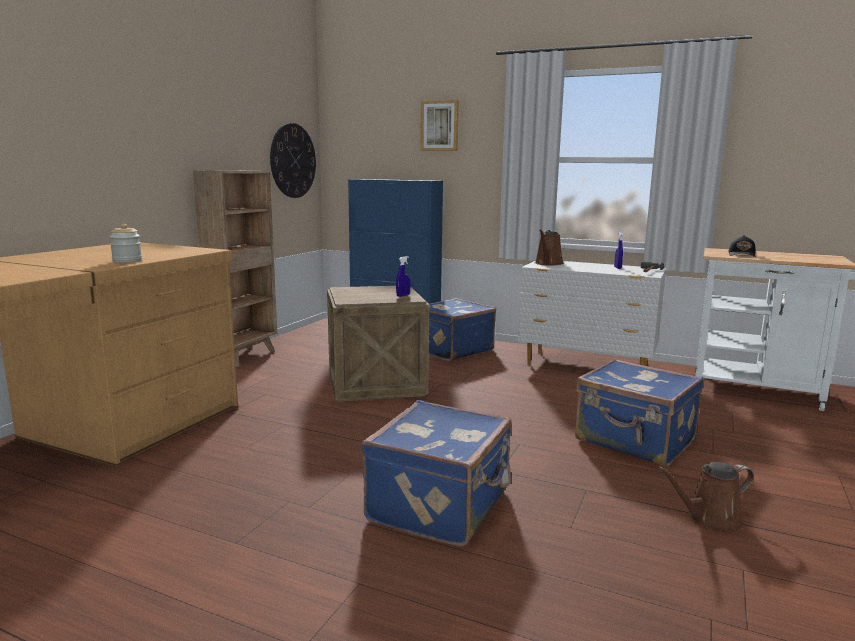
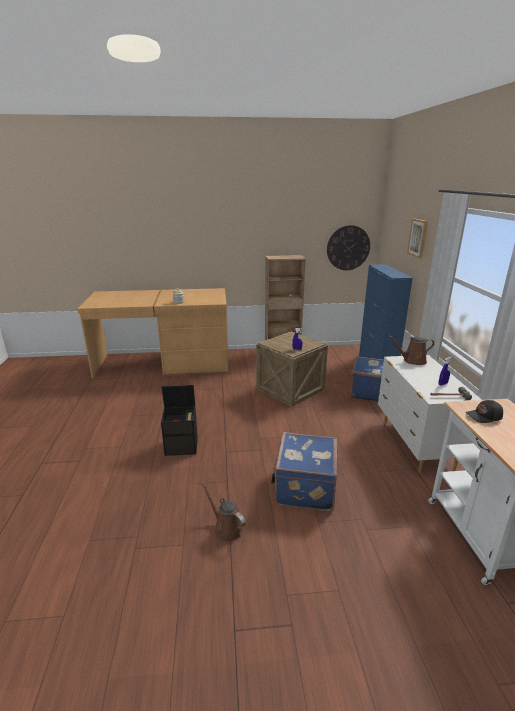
camera: 60 degrees right, 10 degrees up
(441, 506) = (182, 446): blue suitcase -> black storage box

